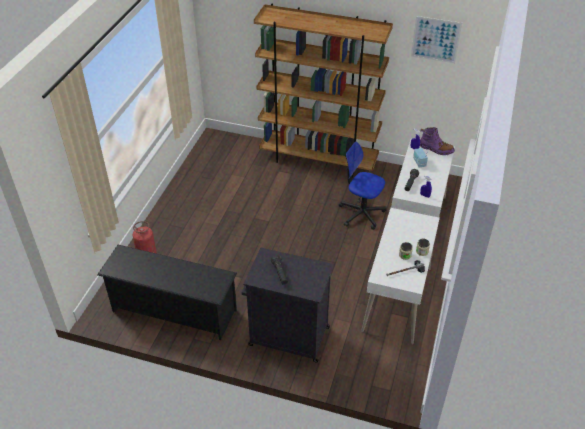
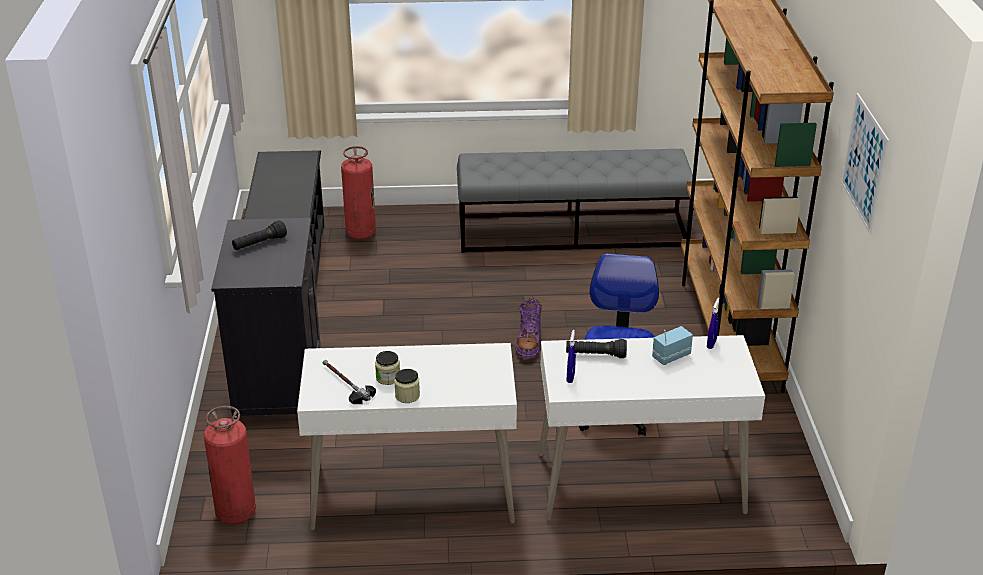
camera: 70 degrees right, 10 degrees down
(205, 183) = (573, 231): none -> grey bench
(389, 373) = (236, 512): none -> fire extinguisher
(436, 149) = (733, 371): purple boot -> purple boot (528, 343)

